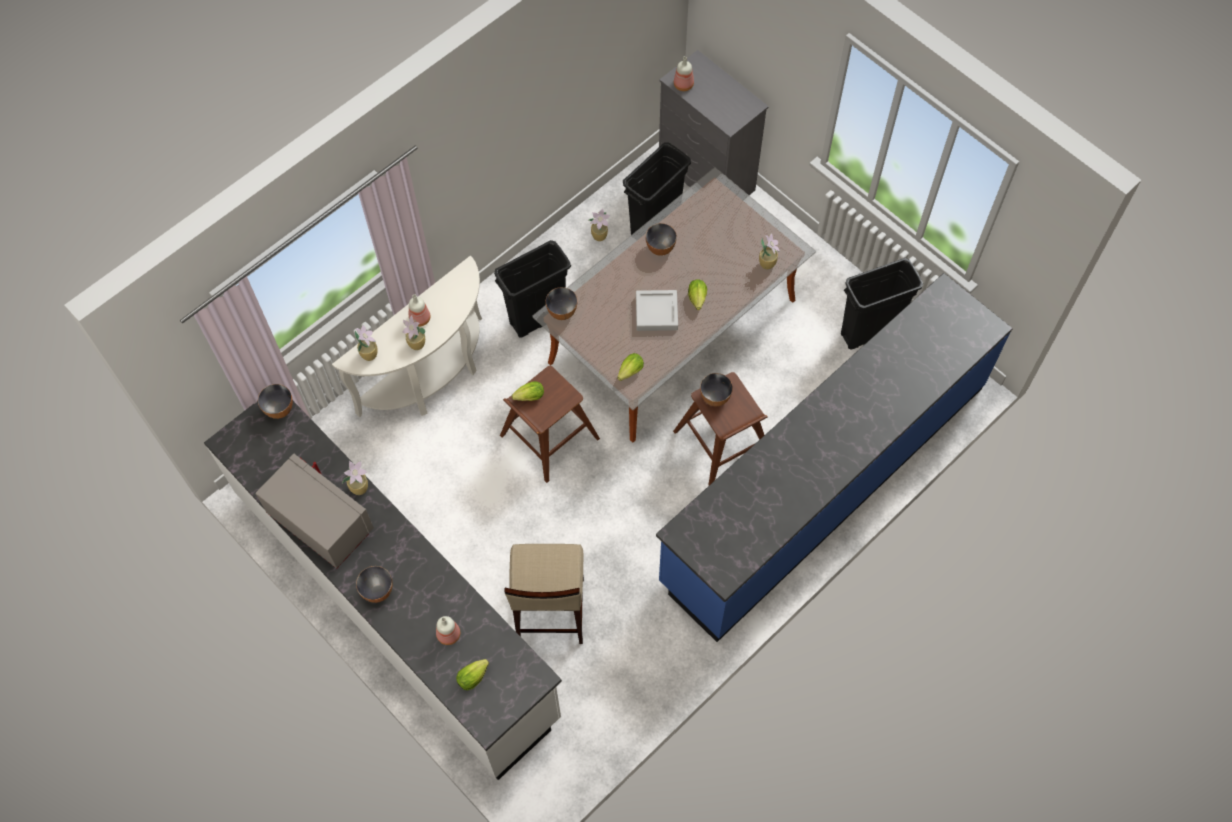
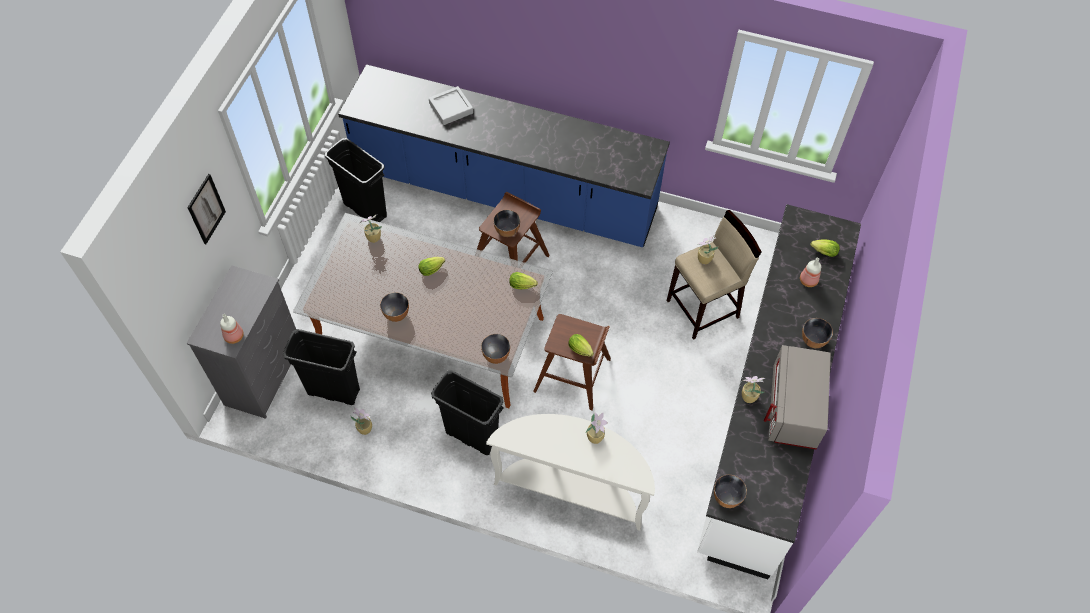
camera: 120 degrees left, 5 degrees down
(369, 353) = (626, 469): potted plant -> potted plant (703, 259)
(420, 319) = (570, 447): bottle -> none
(656, 313) = (459, 291): grey tray -> grey tray (451, 108)
(783, 44) = (206, 209): none -> picture

